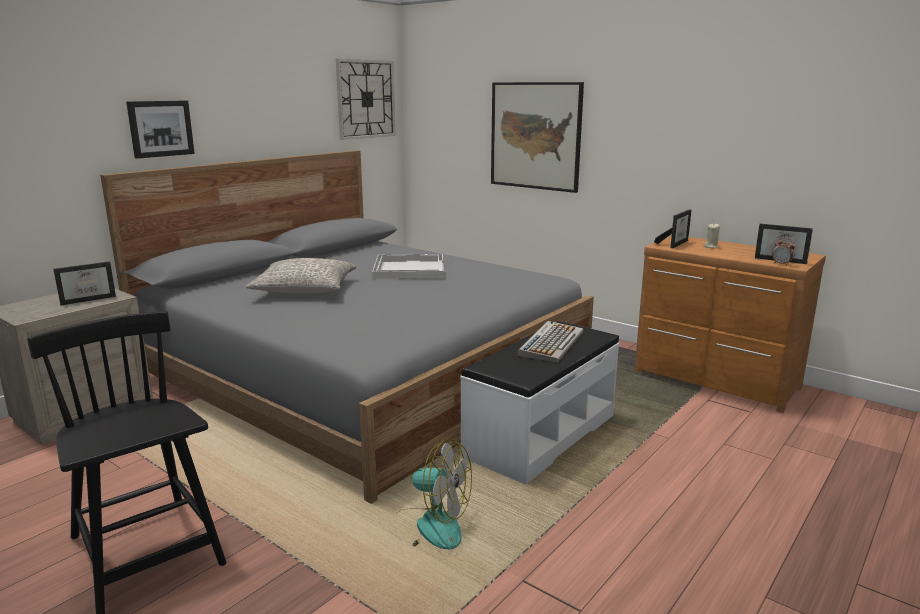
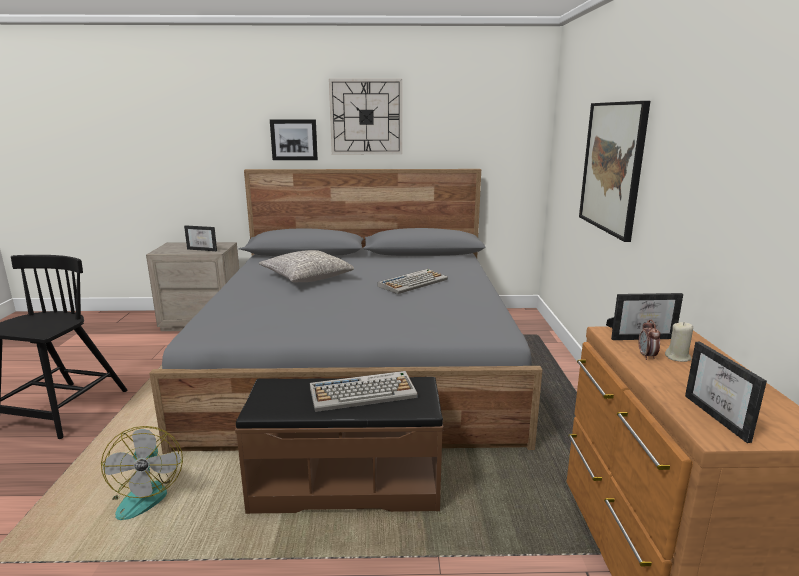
camera: 50 degrees right, 0 degrees up
(366, 99) = (501, 121): wall clock -> wall clock (366, 117)
(408, 268) = (413, 282): white tray -> keyboard
(540, 436) = (346, 484): white bench -> brown bench
(781, 264) = (697, 423): alarm clock -> alarm clock (647, 356)

